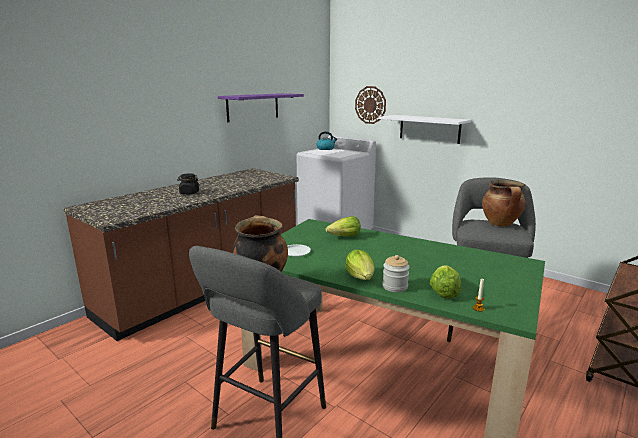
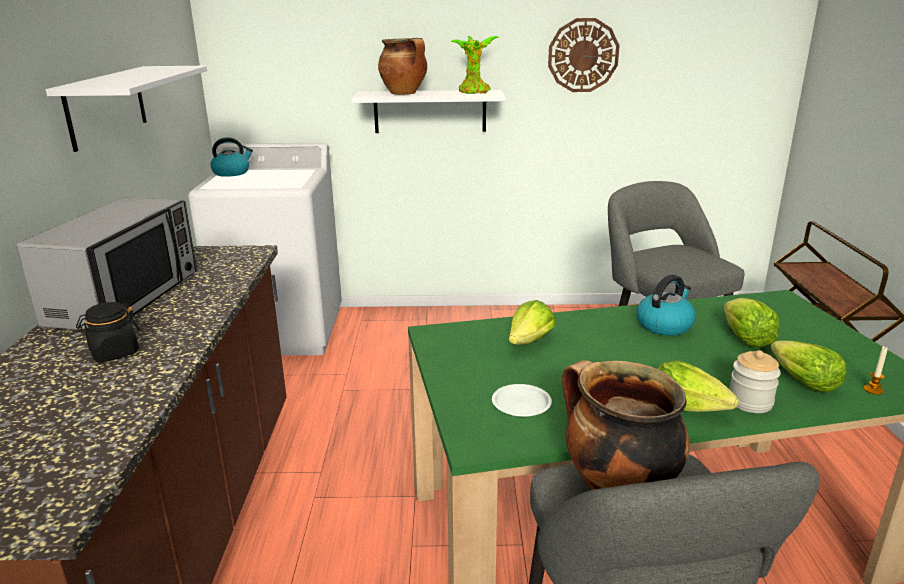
camera: 40 degrees left, 5 degrees up
(220, 181) = (127, 298): none -> microwave
(253, 107) = (107, 106): purple shelf -> white shelf
(370, 105) = (303, 76): wall clock -> wall clock (583, 55)
(424, 251) = (664, 325): none -> kettle
(448, 119) = (474, 93): none -> potted plant
(455, 268) = (745, 339): none -> lettuce
(501, 224) = (677, 250): cooking pot -> cooking pot (405, 93)

